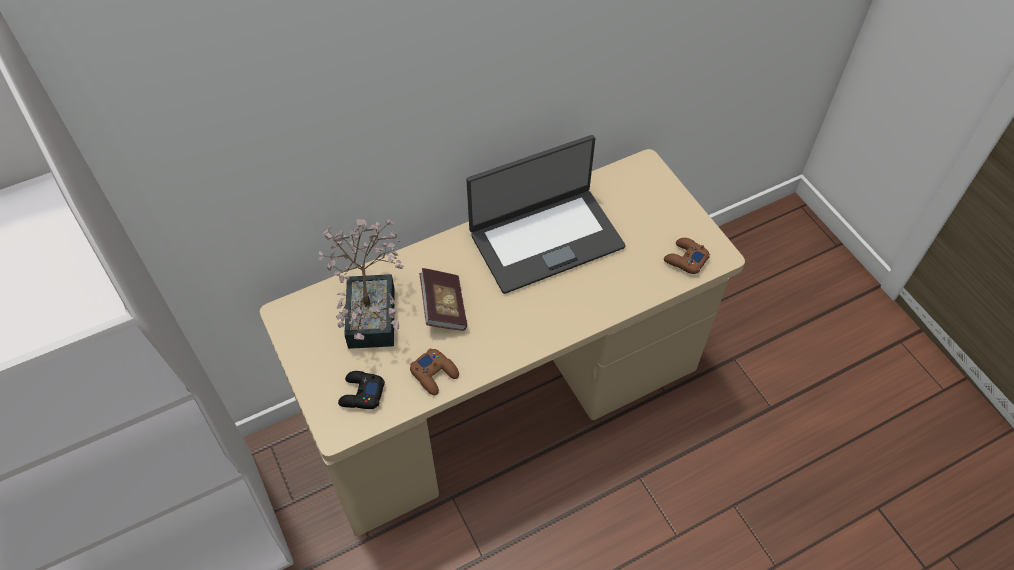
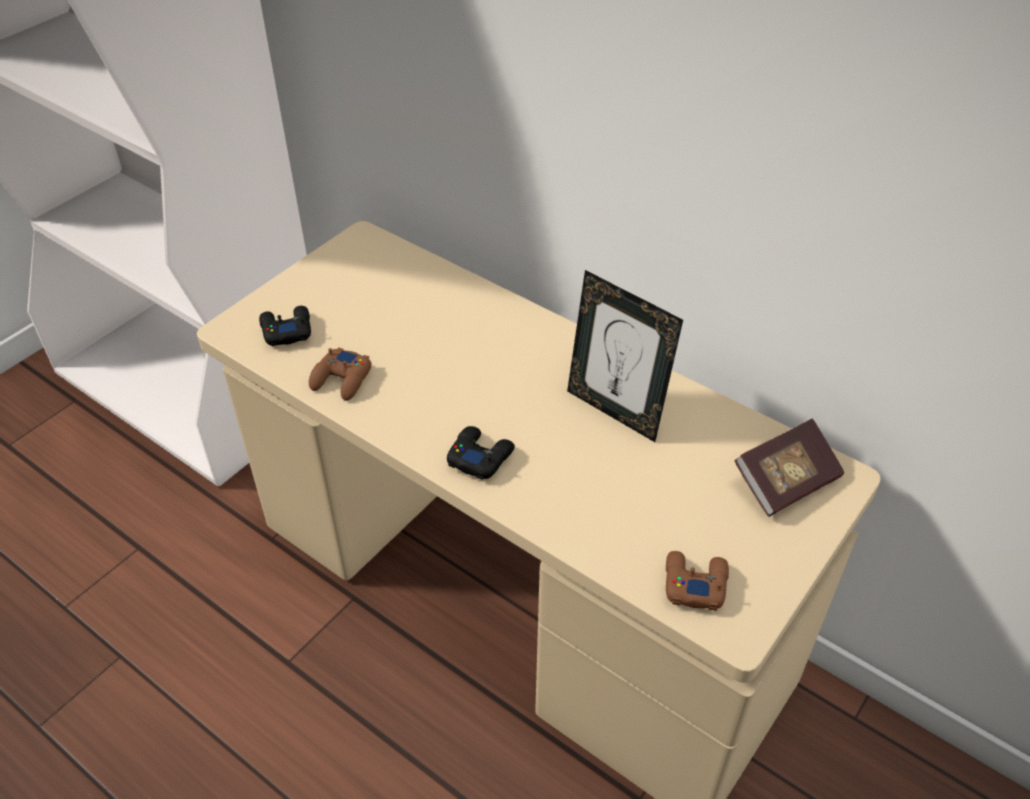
camera: 65 degrees right, 10 degrees down
(373, 309) = (405, 298): potted plant -> none
(444, 307) = (443, 354): book -> book (785, 482)
(545, 239) = (615, 411): laptop -> picture frame
(547, 320) = (480, 457): none -> black game controller

